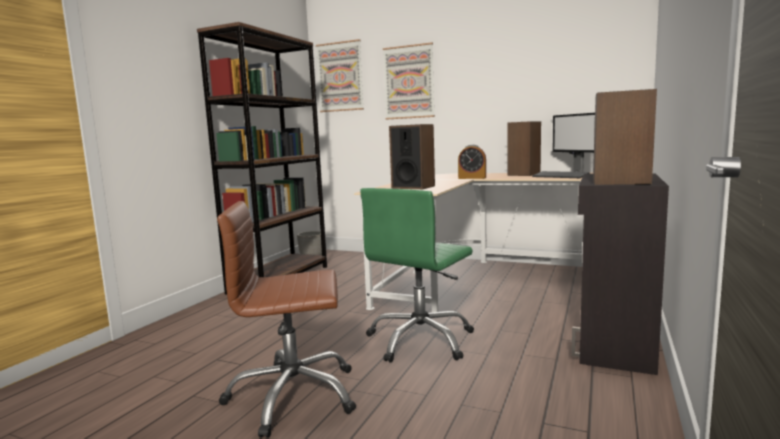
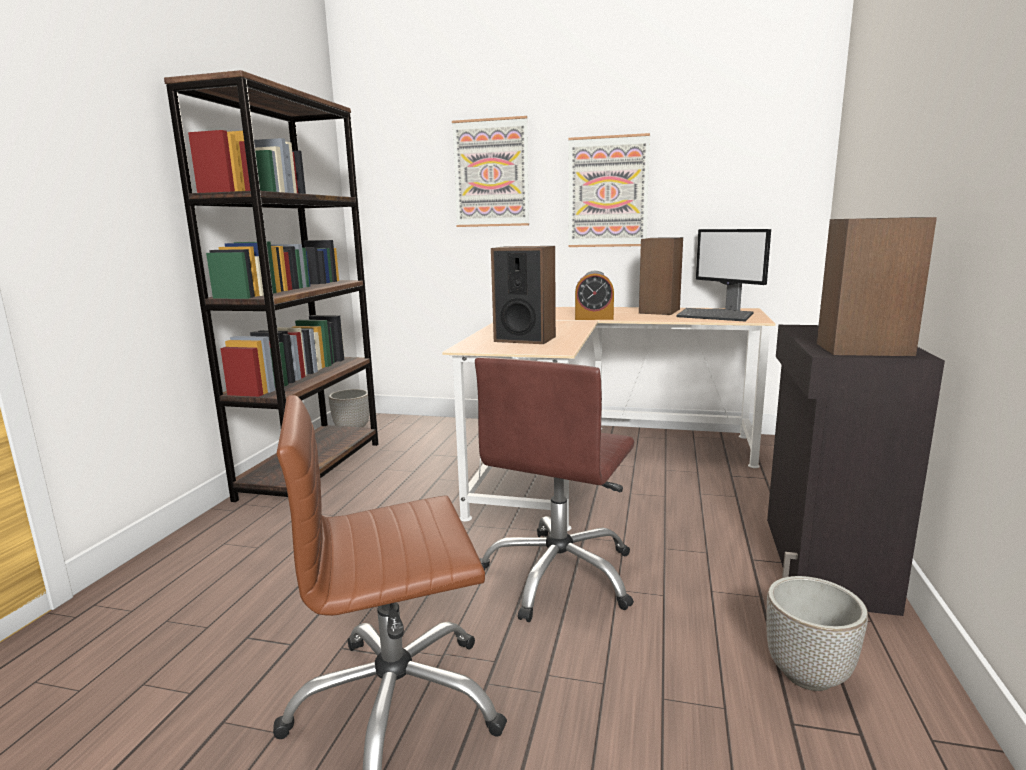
camera: 10 degrees left, 5 degrees up
(340, 77) = (385, 161): picture -> picture (608, 192)
(421, 340) = (559, 575): green office chair -> brown office chair
(568, 400) = (808, 675): none -> planter

